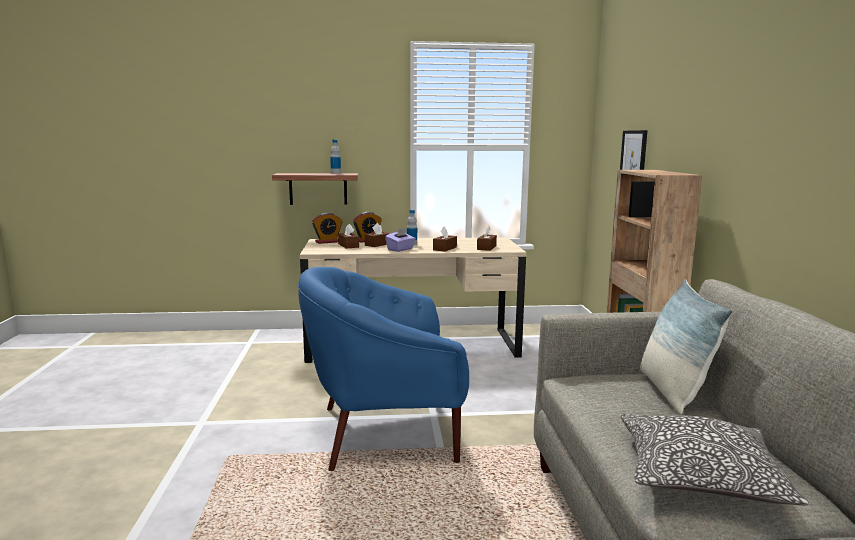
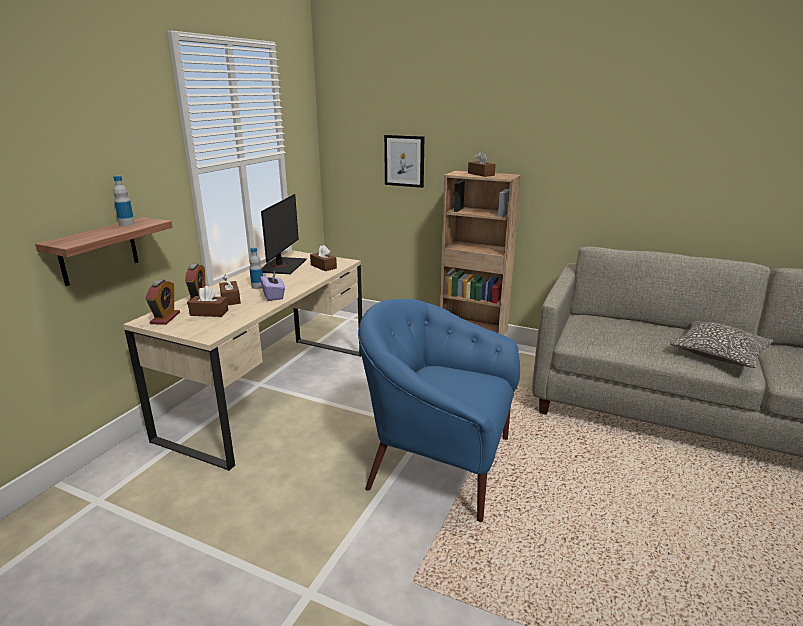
camera: 60 degrees left, 10 degrees up
(385, 432) = (439, 463): blue armchair -> blue armchair turned 90 degrees clockwise
(445, 248) = (301, 280): brown tissue box -> brown tissue box (481, 174)
(465, 241) = (282, 266): none -> monitor
(672, 392) = (613, 322): pillow -> none

